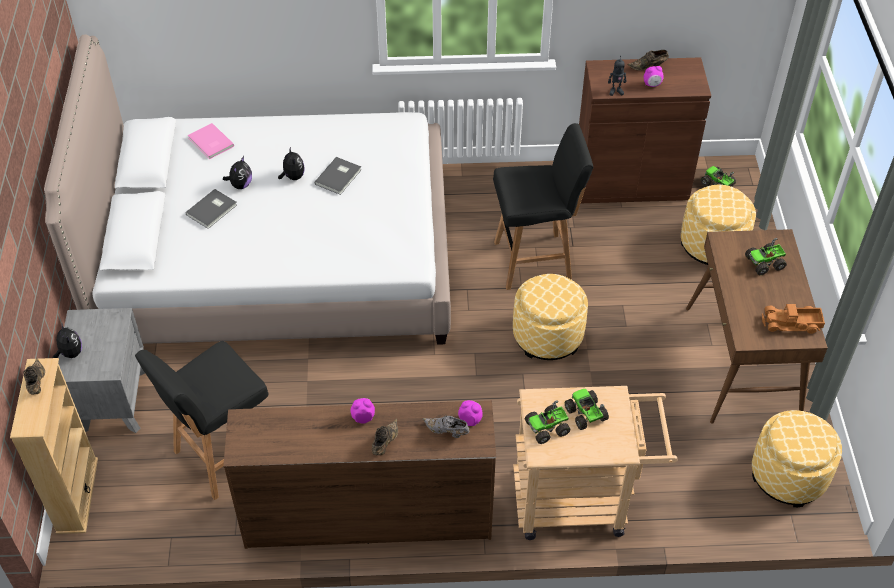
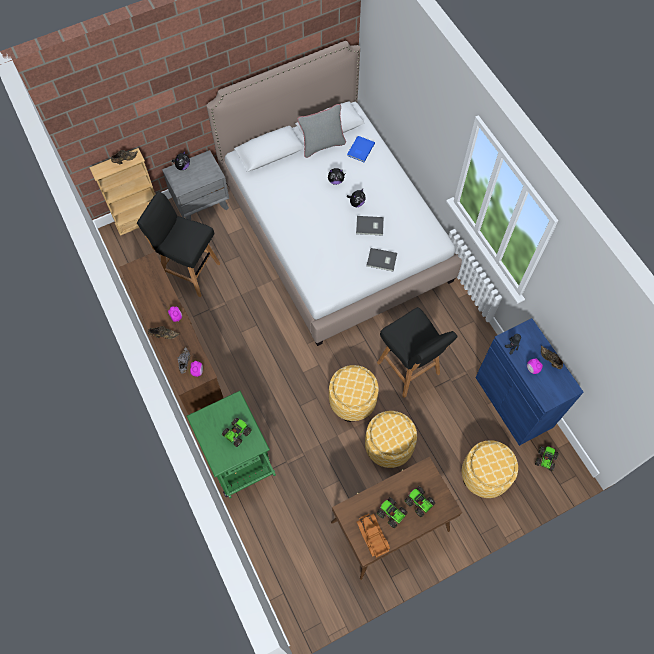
camera: 65 degrees right, 15 degrees up
(171, 178) = (322, 145): none -> grey pillow
(210, 143) = (360, 149): pink book -> blue book
(213, 210) = (309, 177): grey book -> grey book (382, 261)
(547, 428) = (217, 416): toy truck -> toy truck (392, 514)
(581, 500) = (240, 465): beige cart -> green cart
(631, 182) = (513, 402): brown cabinet -> blue cabinet
(788, 475) = (312, 583): ottoman -> ottoman (388, 445)

